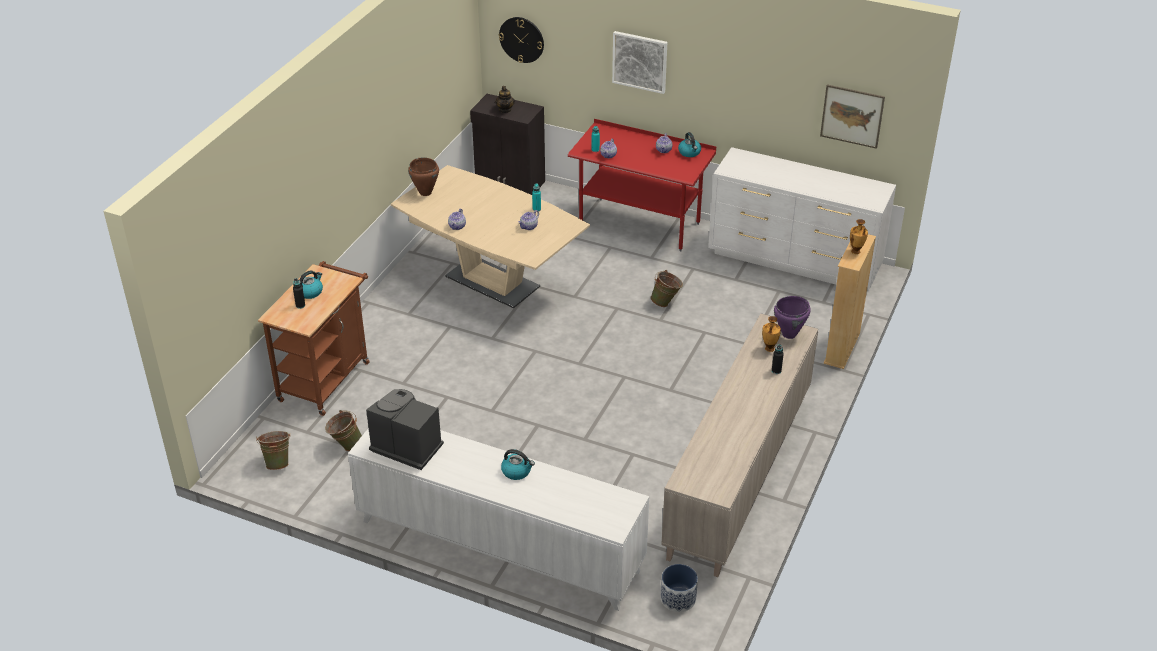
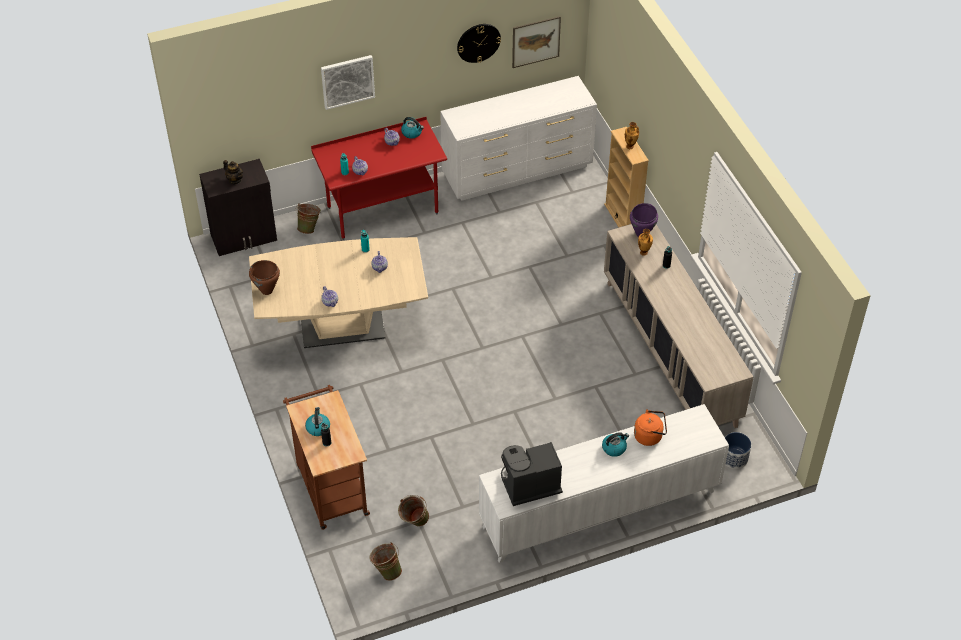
camera: 45 degrees left, 10 degrees up
(521, 39) = (229, 113): wall clock -> wall clock (478, 42)
(561, 485) = (649, 436): none -> orange kettle
(666, 303) = (478, 261): green bucket -> green bucket (309, 228)

